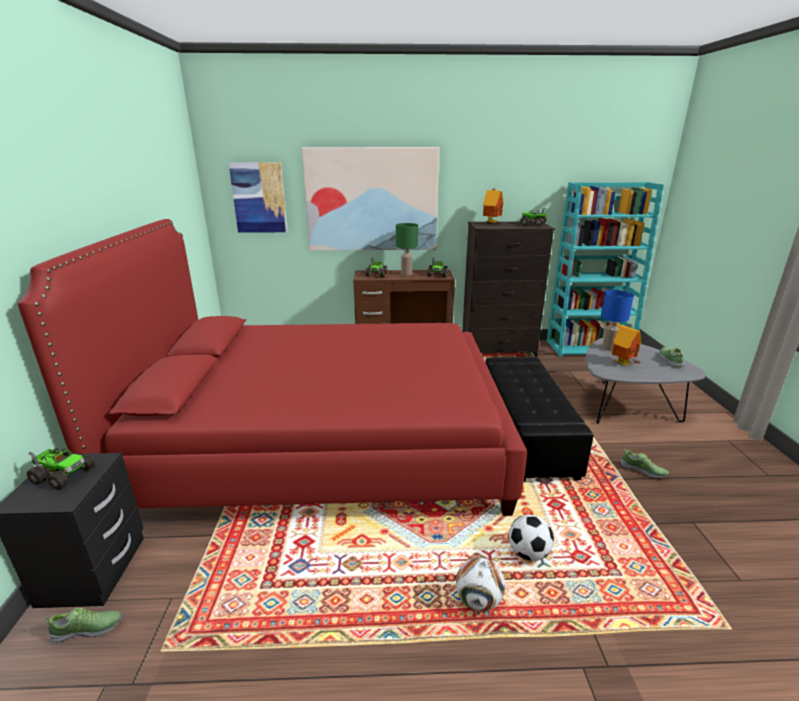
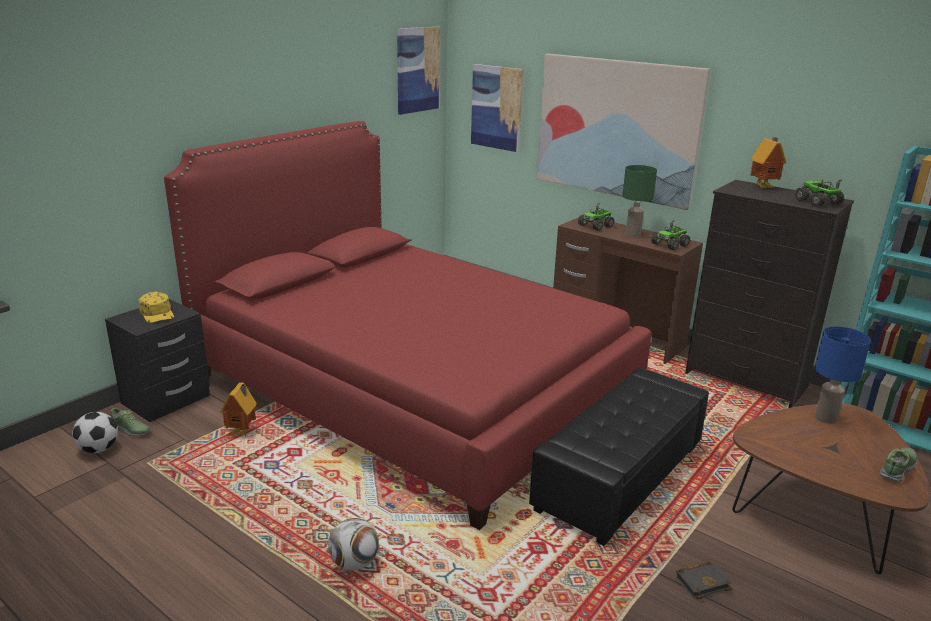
camera: 40 degrees right, 0 degrees up
(63, 475) = (157, 313): toy truck -> yellow cap
(183, 170) = (418, 70): none -> picture
(528, 553) = (446, 563): football -> football (99, 449)
(623, 363) = (806, 441): toy house -> toy house (243, 432)
(624, 406) = (816, 516): grey coffee table -> brown coffee table
(643, 470) = (702, 582): shoe -> black book

